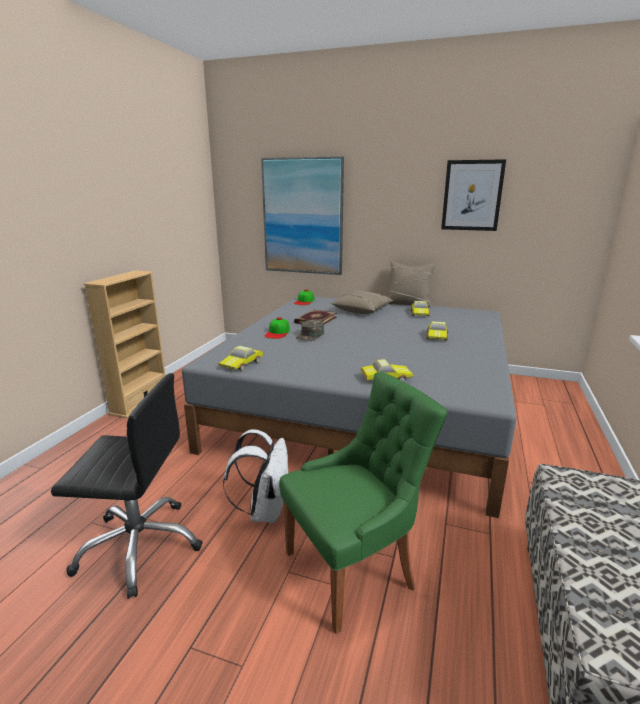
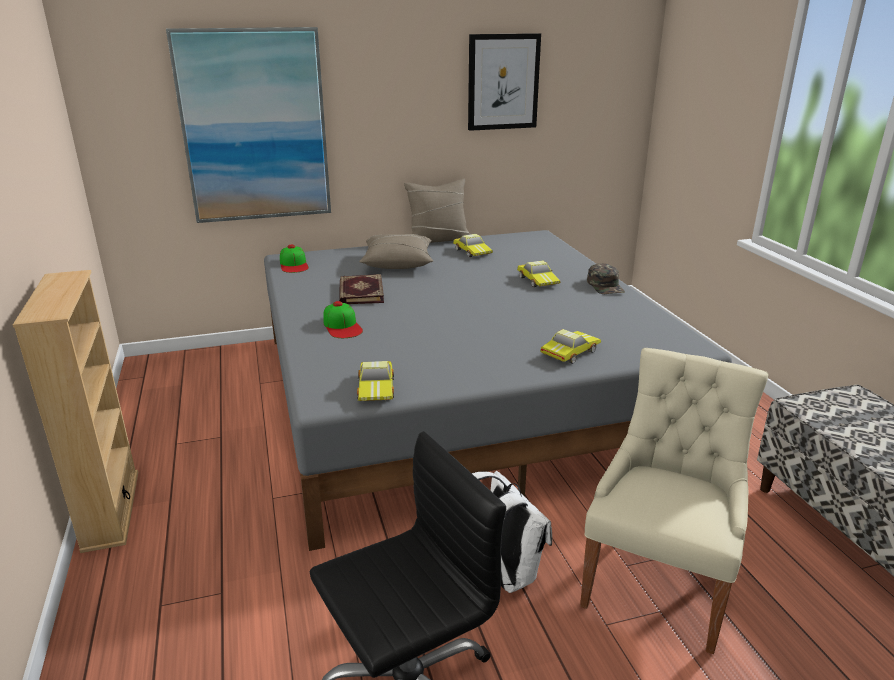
camera: 35 degrees left, 5 degrees up
(310, 335) = (393, 319): green cap -> green cap (605, 286)
(353, 569) = (658, 586): green chair -> beige chair

